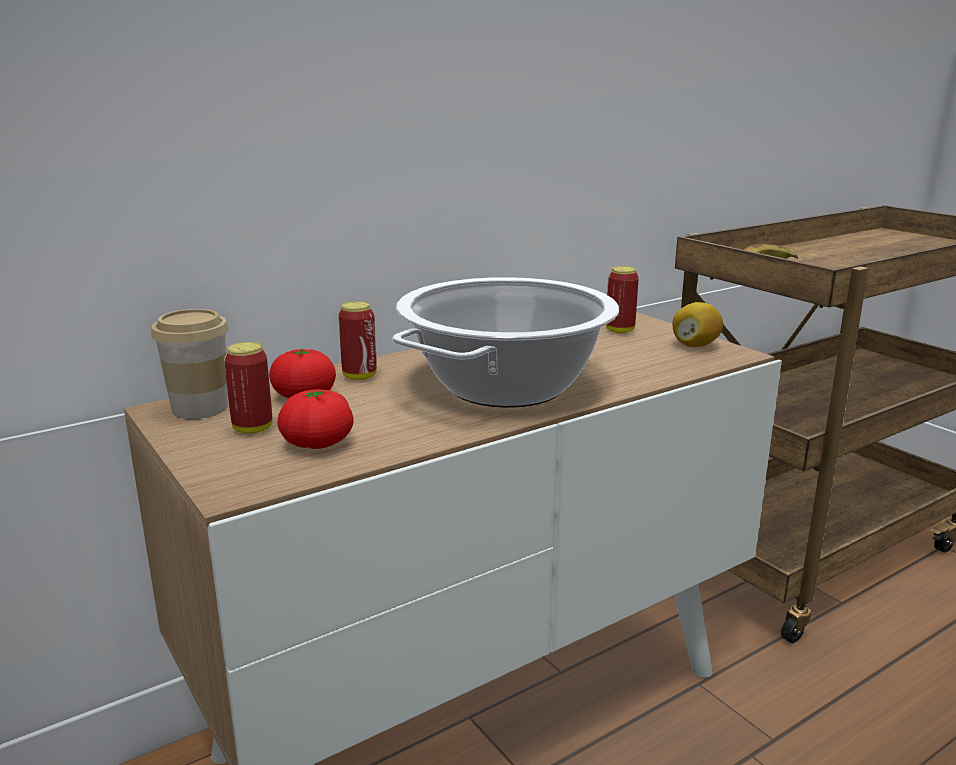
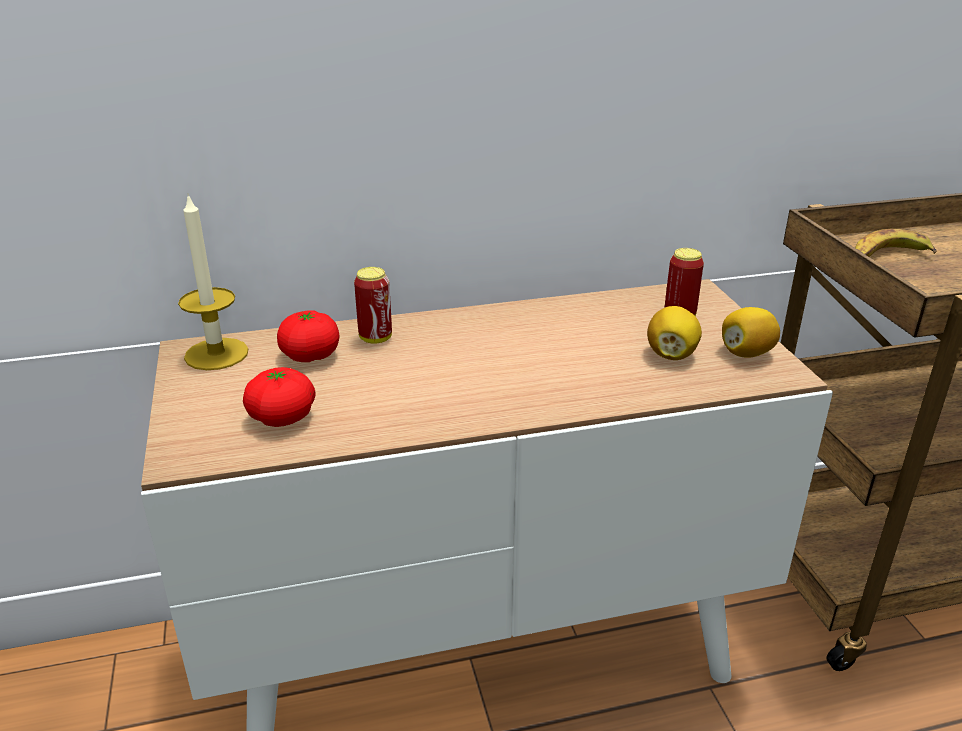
camera: 20 degrees right, 10 degrees up
(200, 408) = (216, 354): cup -> candle
(252, 429) = (242, 388): can -> none
(506, 386) = (502, 376): cooking pot -> none
(637, 354) = (671, 354): none -> lemon

